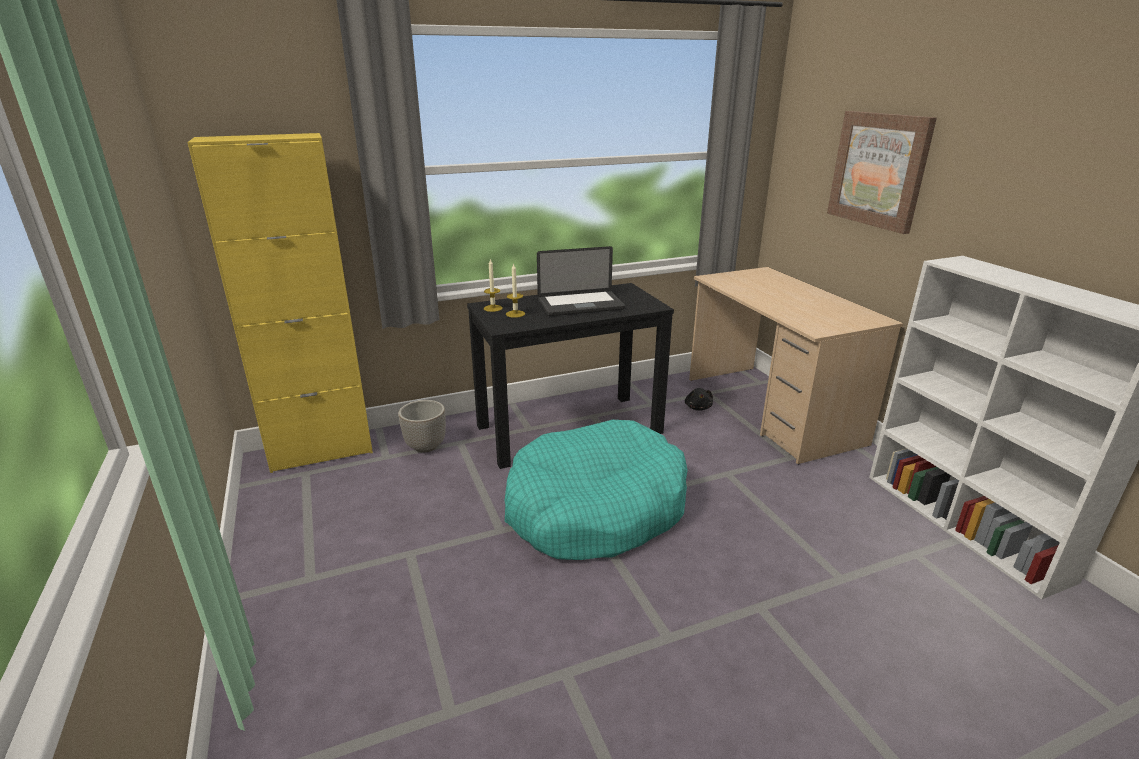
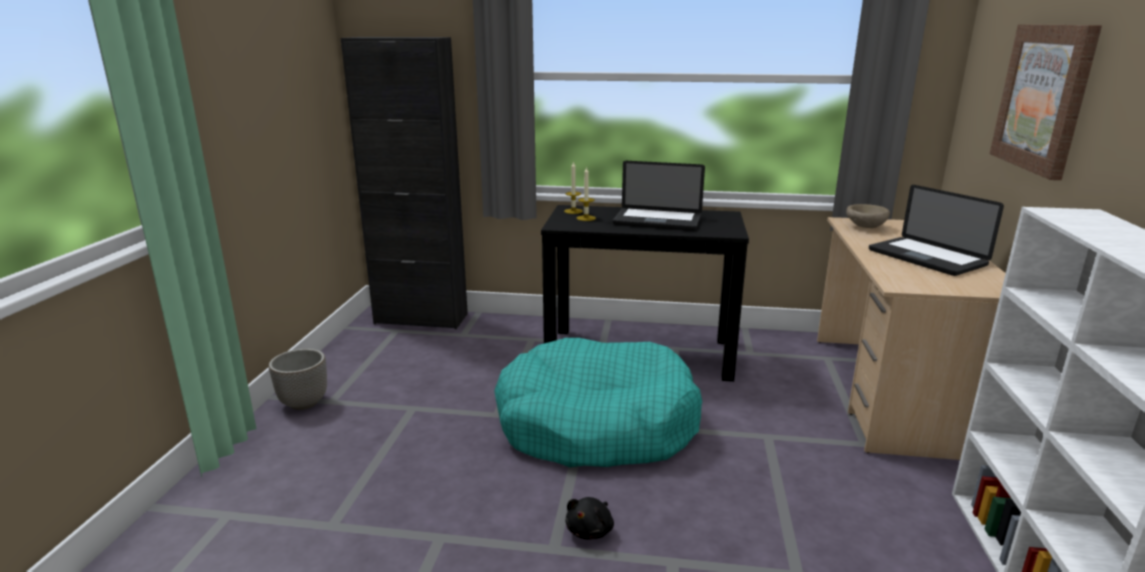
camera: 30 degrees right, 5 degrees down
(321, 451) = (421, 318): yellow cabinet -> black cabinet
(426, 446) = (501, 335): planter -> planter (304, 403)
(698, 407) = (800, 368): black plush toy -> black plush toy (591, 530)
(730, 281) = (864, 227): none -> beige bowl
(801, 301) = (926, 258): none -> laptop

